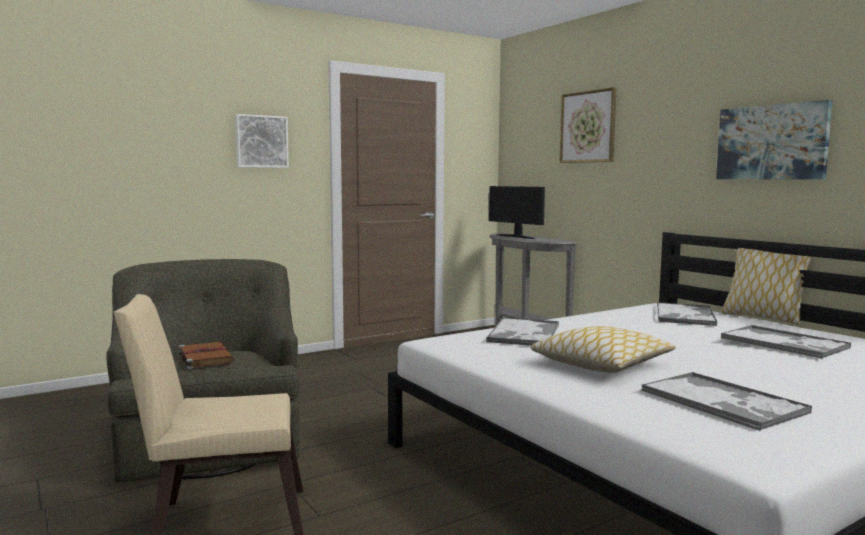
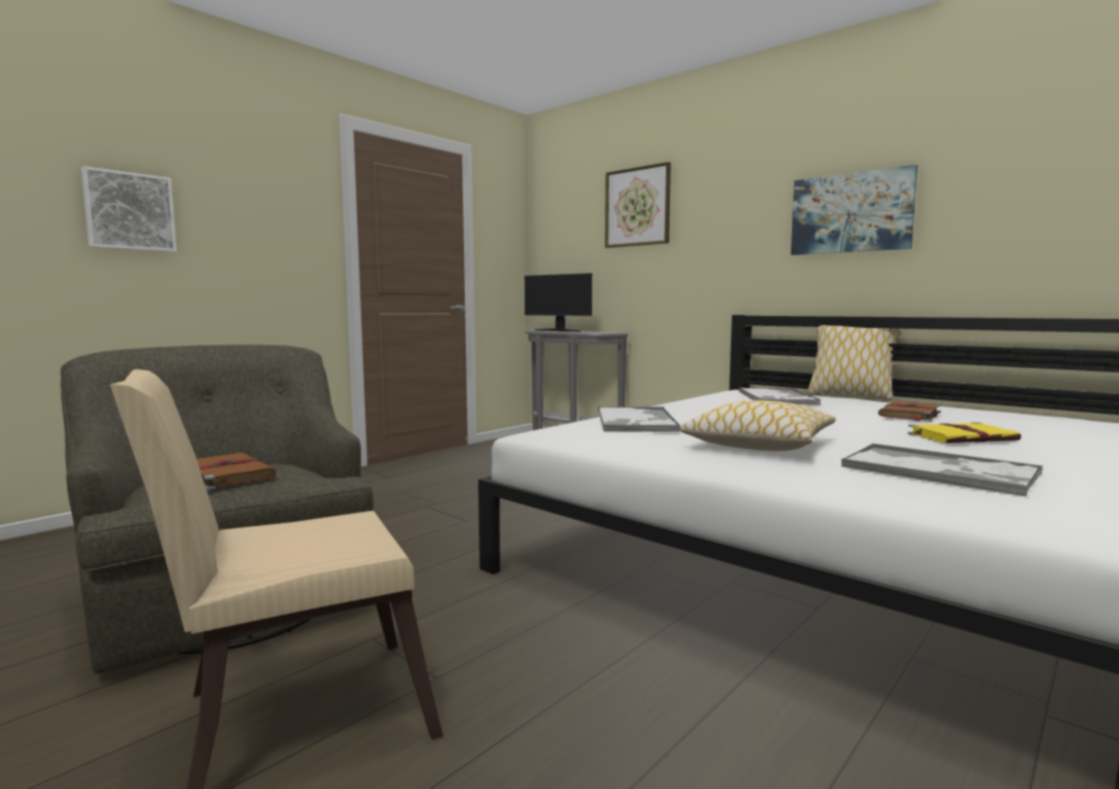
camera: 15 degrees left, 0 degrees up
(261, 141) = (257, 207): picture -> picture (129, 212)
(784, 343) = (910, 414): tray -> brown book
(800, 371) = (963, 437): none -> yellow book

